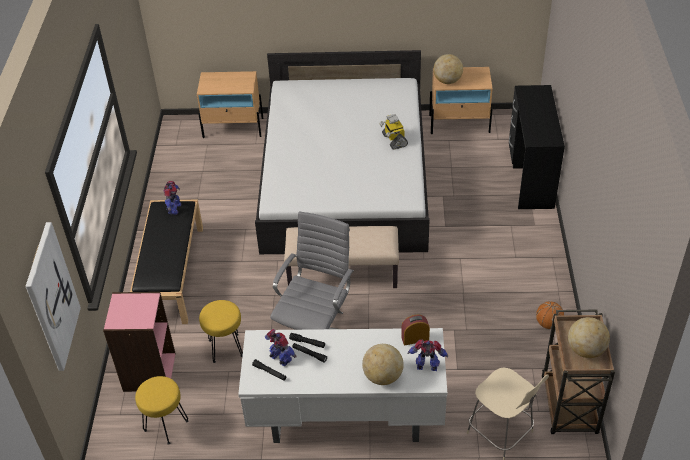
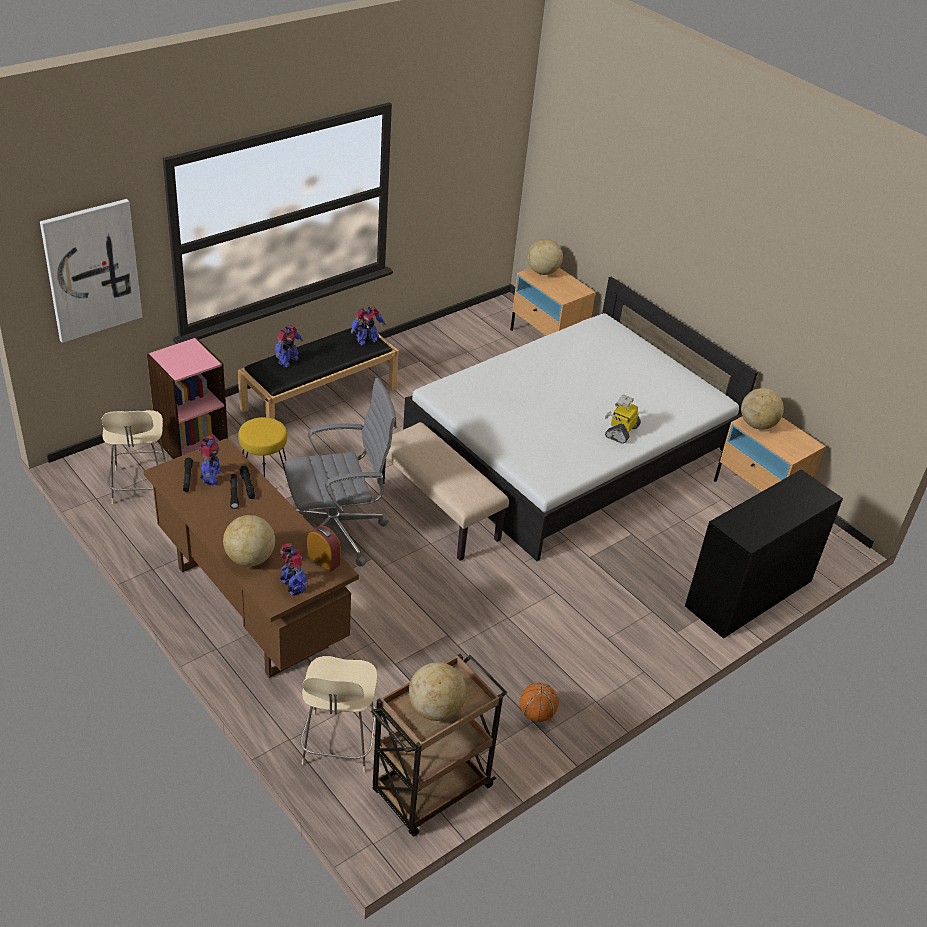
camera: 45 degrees right, 5 degrees down
(153, 262) = (287, 361): none -> toy robot
(166, 426) = (140, 487): yellow stool -> beige chair
(209, 82) = (542, 272): none -> globe
(345, 420) = (250, 607): white desk -> brown desk

